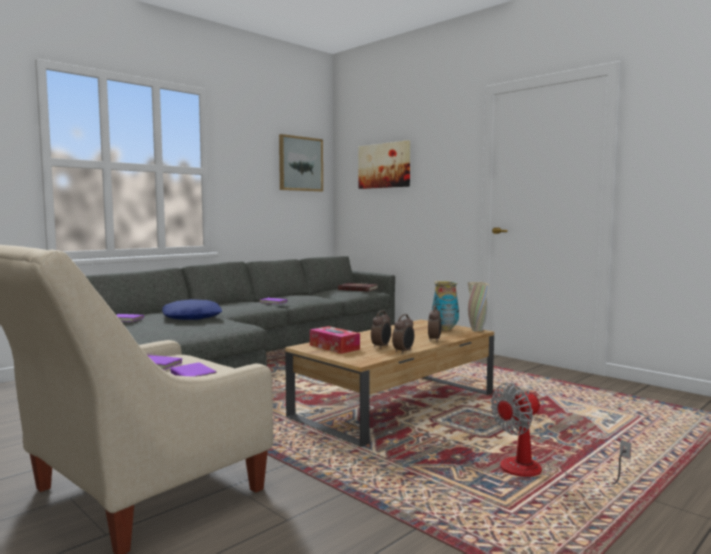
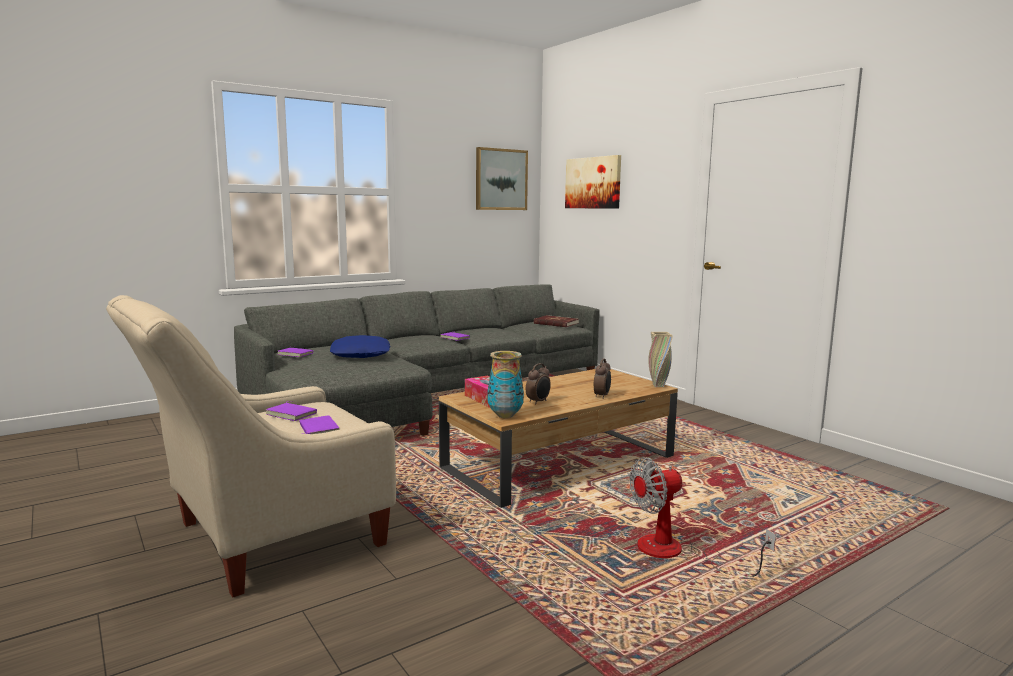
camera: 10 degrees right, 5 degrees up
(404, 352) = (558, 410): alarm clock -> none
(444, 329) = (622, 382): vase -> vase (505, 415)

